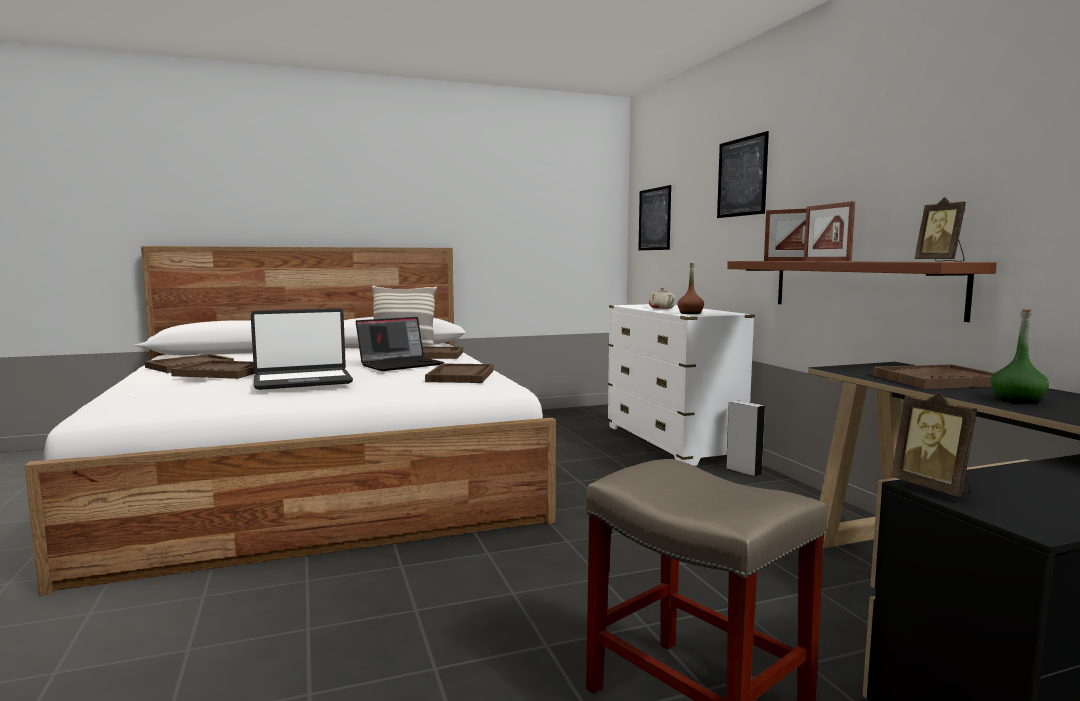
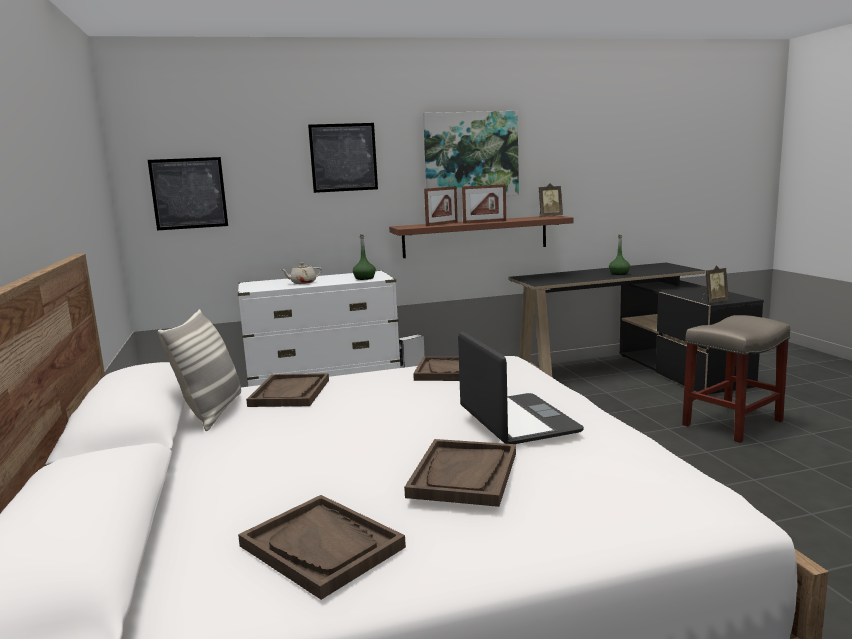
camera: 85 degrees left, 5 degrees up
(401, 364) = (372, 398): laptop -> none
(690, 313) = (364, 278): brown bottle -> green bottle
(865, 158) = (471, 155): none -> picture
(938, 380) = (573, 276): brown tray -> none

